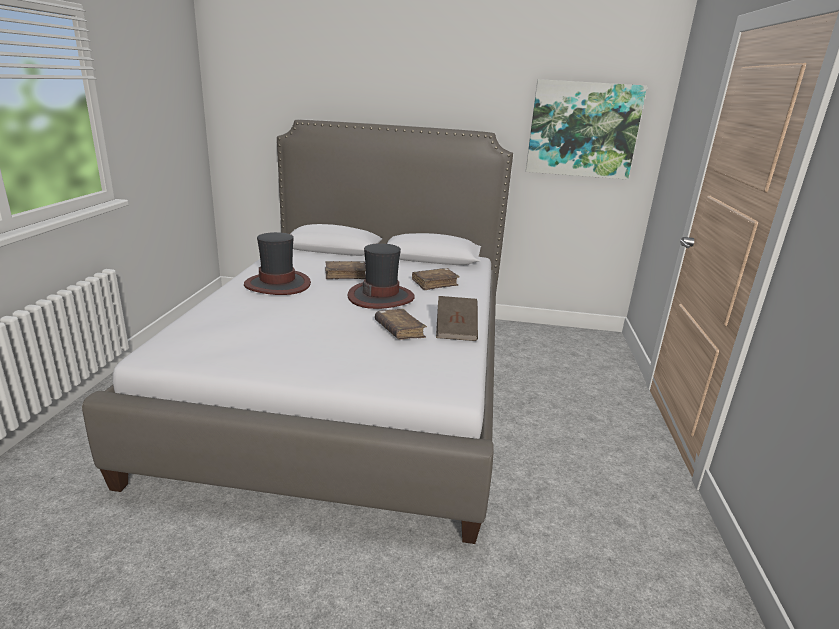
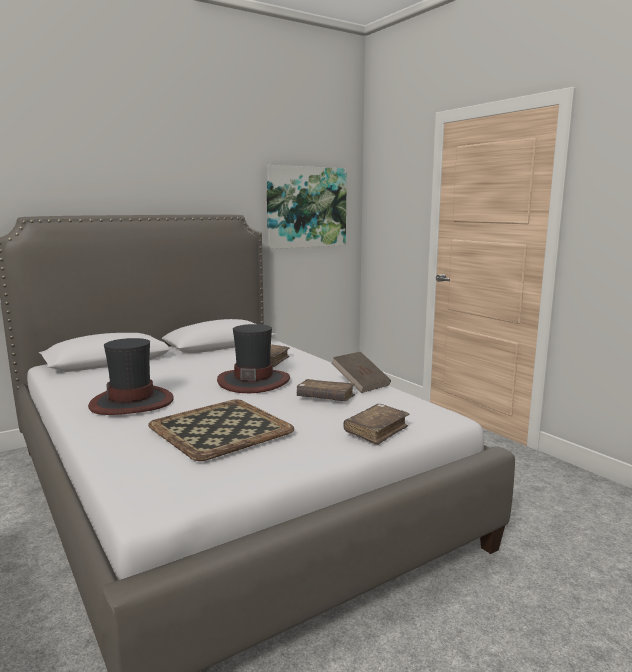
camera: 40 degrees left, 10 degrees down
(276, 323) = (219, 428): none -> tray
(345, 275) = (179, 376): brown book -> brown book (376, 431)

